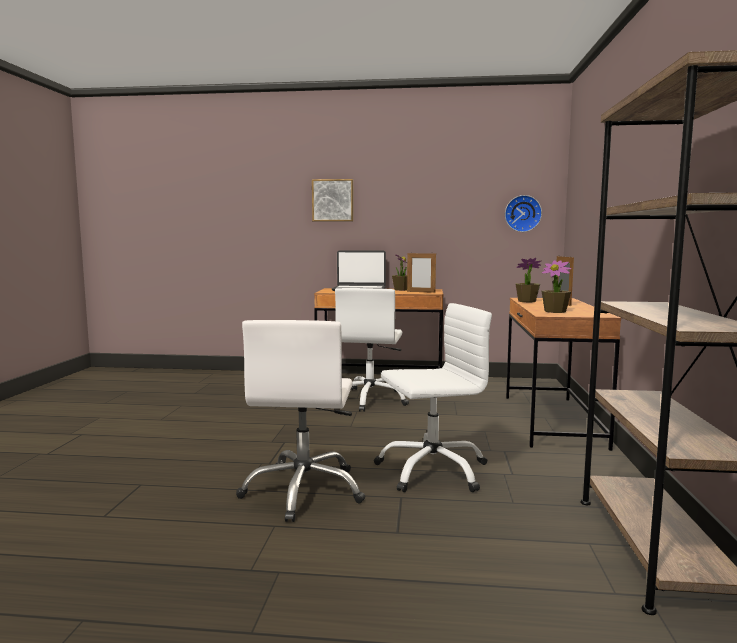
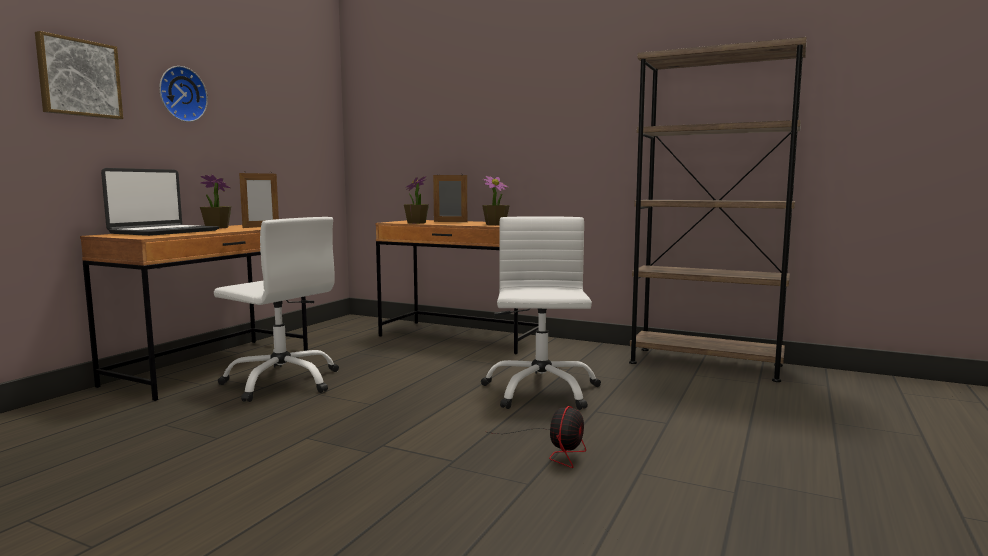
camera: 70 degrees left, 0 degrees up
(304, 491) = (555, 449): white office chair -> fan
(522, 213) = (312, 130): wall clock -> wall clock (181, 94)

